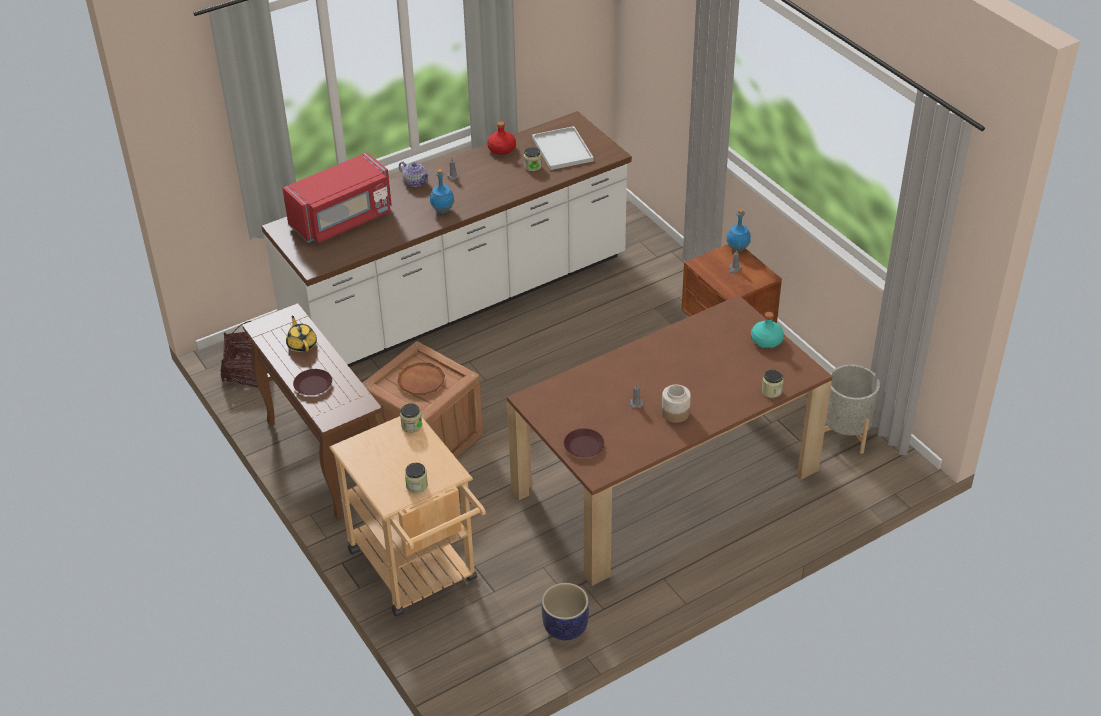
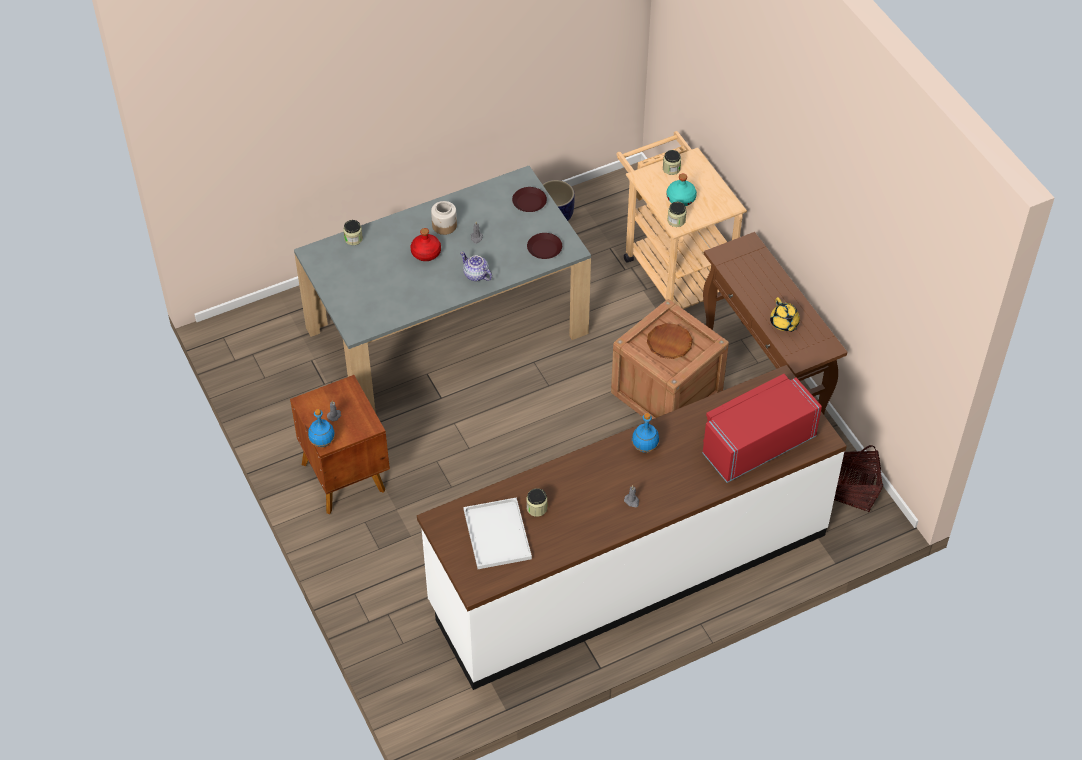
camera: 175 degrees left, 10 degrees up
(313, 385) = (768, 278): brown plate -> brown plate (544, 249)
(415, 182) = (676, 496): teapot -> teapot (476, 275)
(501, 149) = (571, 542): red bottle -> red bottle (426, 253)
(665, 480) = (447, 331): brown dining table -> grey dining table
(766, 341) = (340, 290): turquoise bottle -> turquoise bottle (681, 198)
(845, 432) = (265, 364): grey planter -> none

